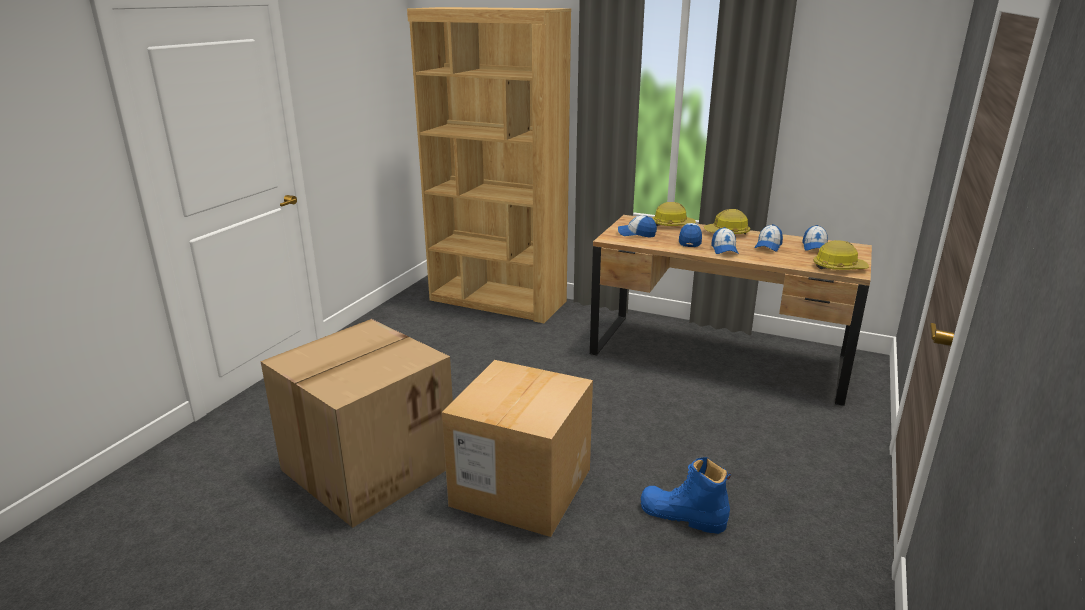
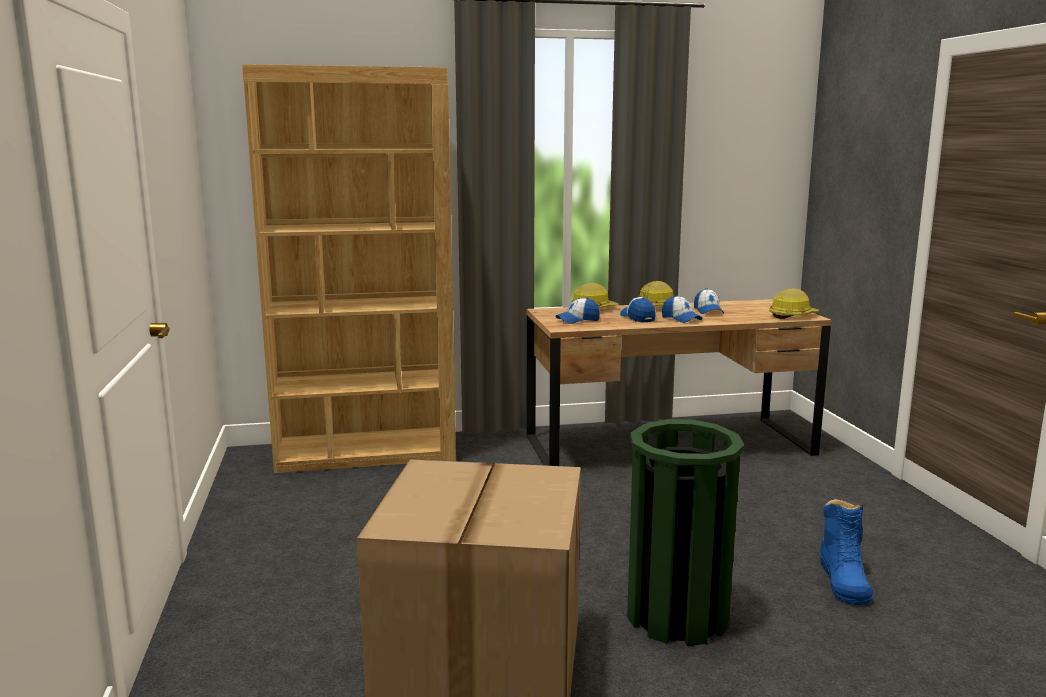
camera: 35 degrees left, 10 degrees down
(521, 487) = (677, 616): cardboard box -> green trash can
(682, 515) = (843, 581): blue boot -> blue boot turned 75 degrees counterclockwise
(814, 247) = (743, 306): cap -> none

